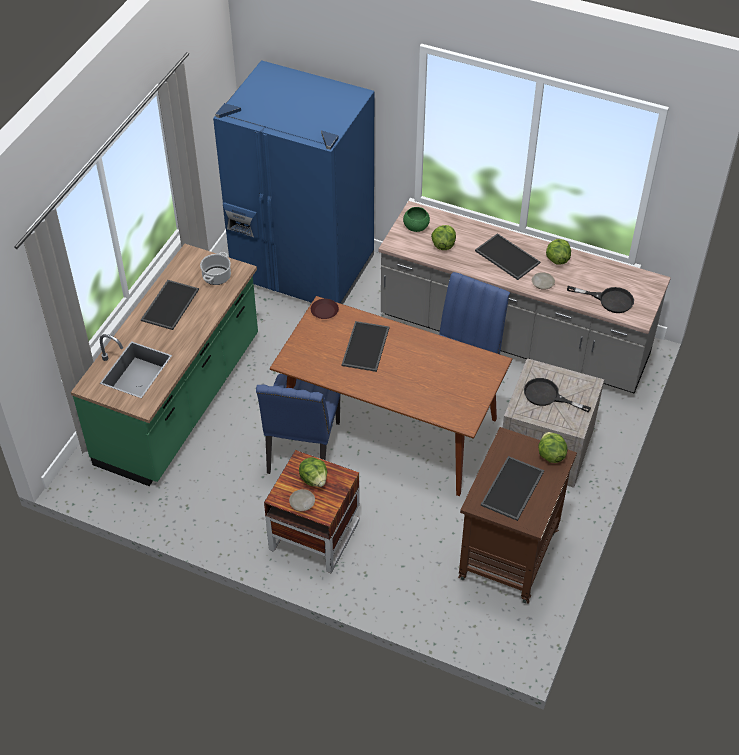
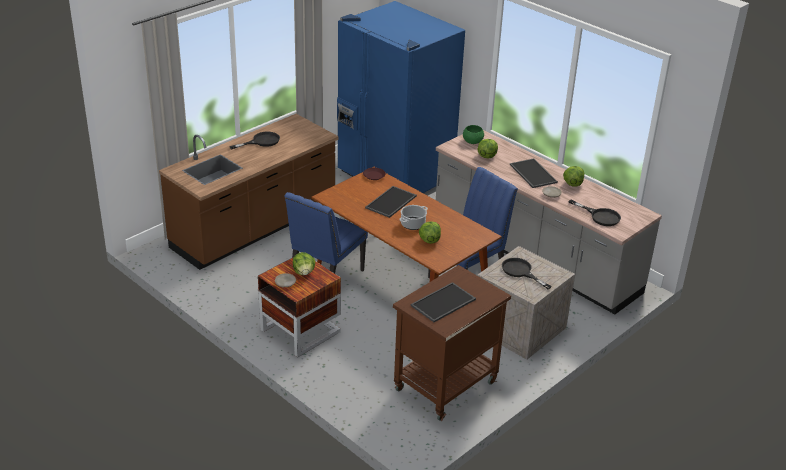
camera: 20 degrees right, 15 degrees down
(169, 304) = (261, 141): tray -> black frying pan
(180, 401) = (255, 228): green counter -> brown counter
(216, 276) = (305, 135): cooking pot -> cooking pot (413, 224)
(550, 455) = (488, 291): lettuce -> lettuce (429, 240)

